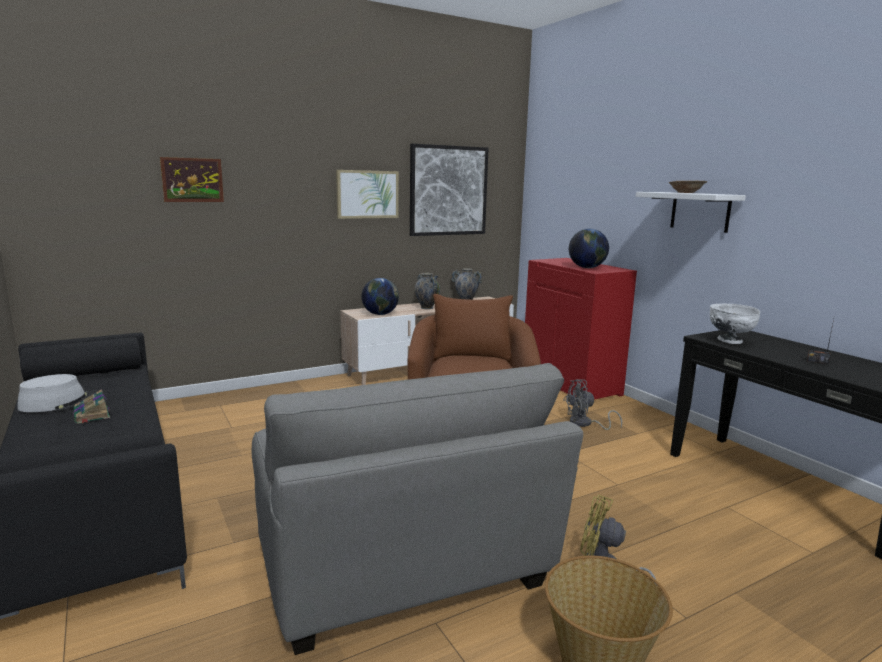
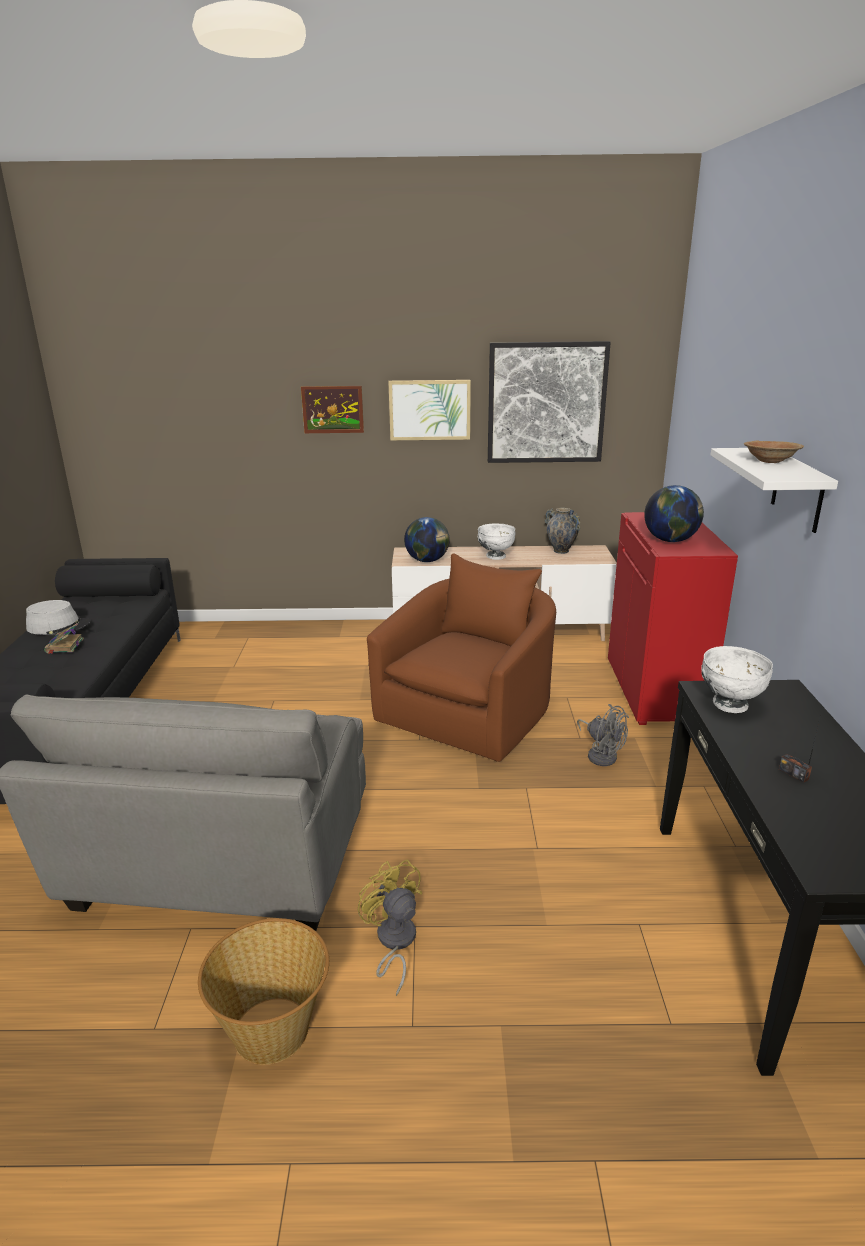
camera: 30 degrees right, 10 degrees up
(192, 180) = (226, 398): picture -> picture (332, 409)
(427, 307) = (495, 556): vase -> white bowl
(585, 424) = (601, 754): grey fan -> grey fan turned 150 degrees counterclockwise

